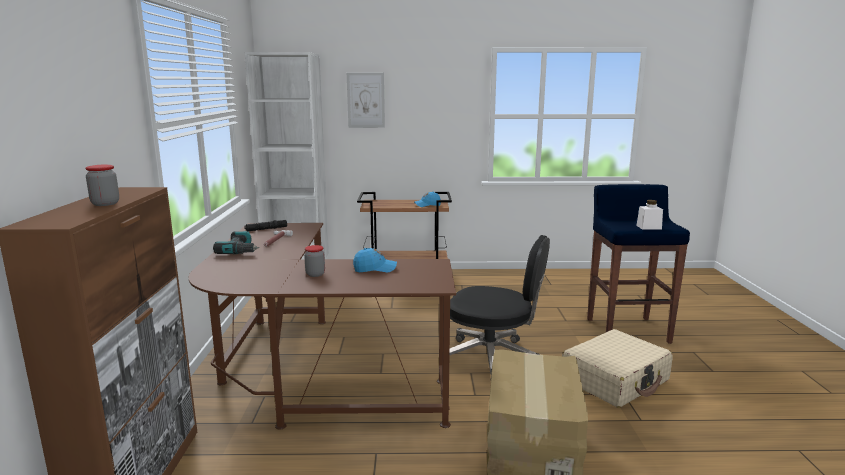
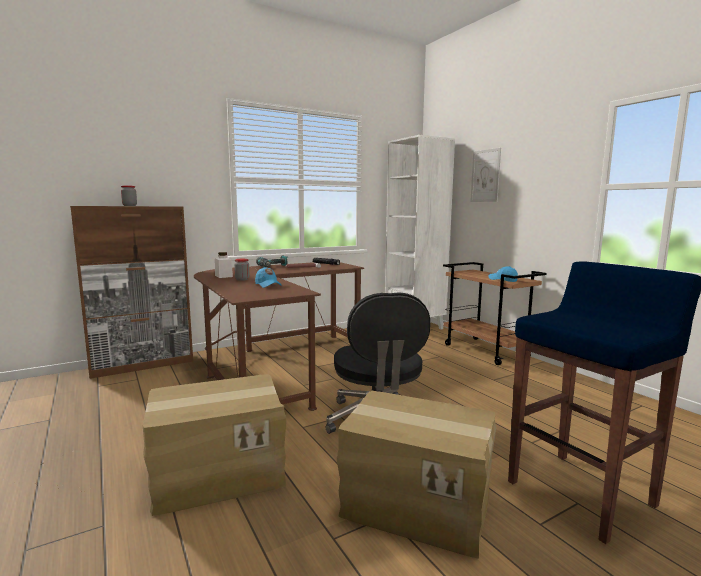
camera: 60 degrees right, 5 degrees down
(615, 380) = (417, 503): beige suitcase -> cardboard box
(648, 227) = (577, 326): white jar -> white jar (223, 276)

